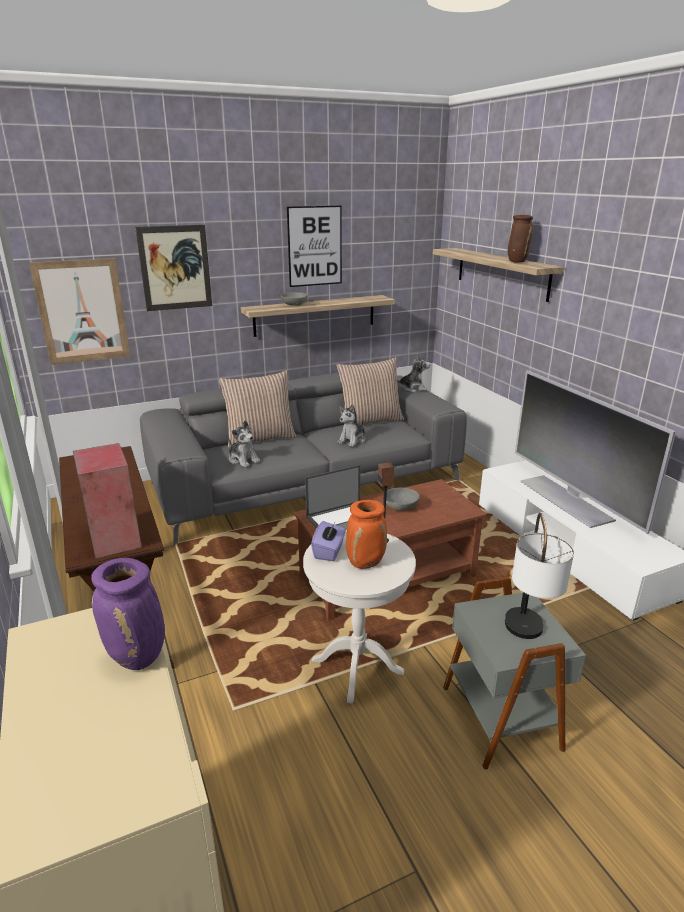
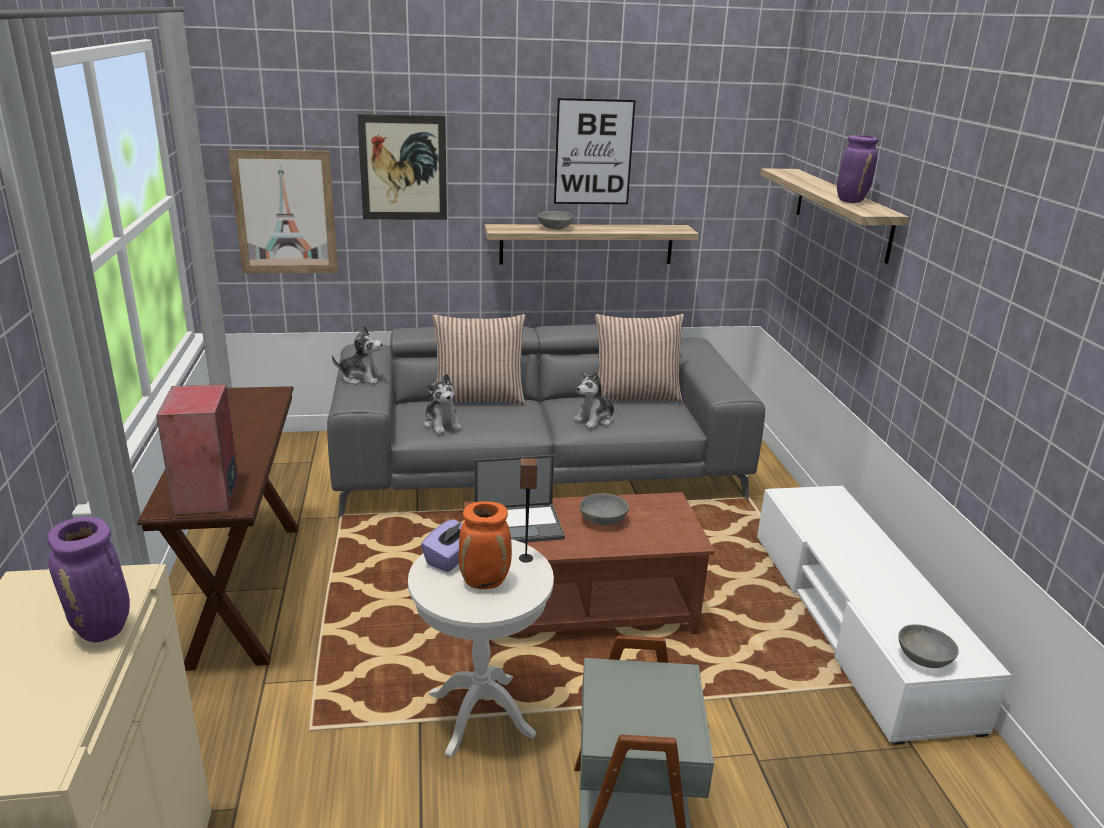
camera: 15 degrees right, 0 degrees up
(412, 388) = (707, 360): plush toy -> plush toy (361, 378)
(517, 261) = (850, 201): brown vase -> purple vase
(525, 639) = (646, 723): table lamp -> none
(566, 499) = (862, 553): television -> none
(643, 558) = (924, 658): none -> grey bowl

